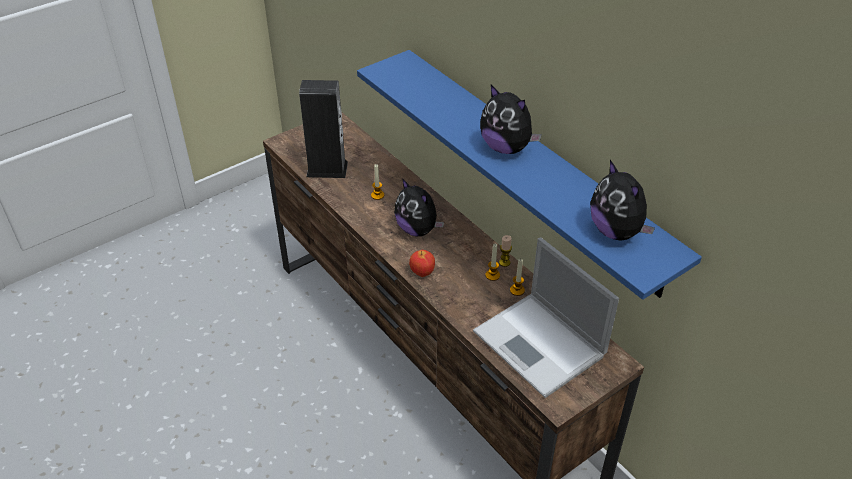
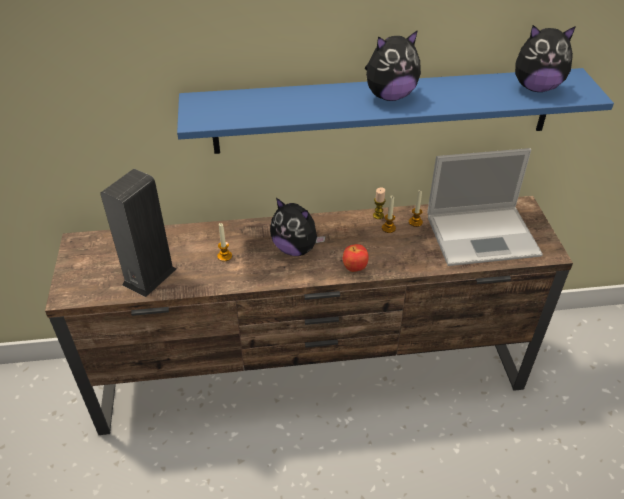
camera: 60 degrees left, 0 degrees up
(418, 229) = (295, 248): plush toy -> plush toy turned 45 degrees clockwise

